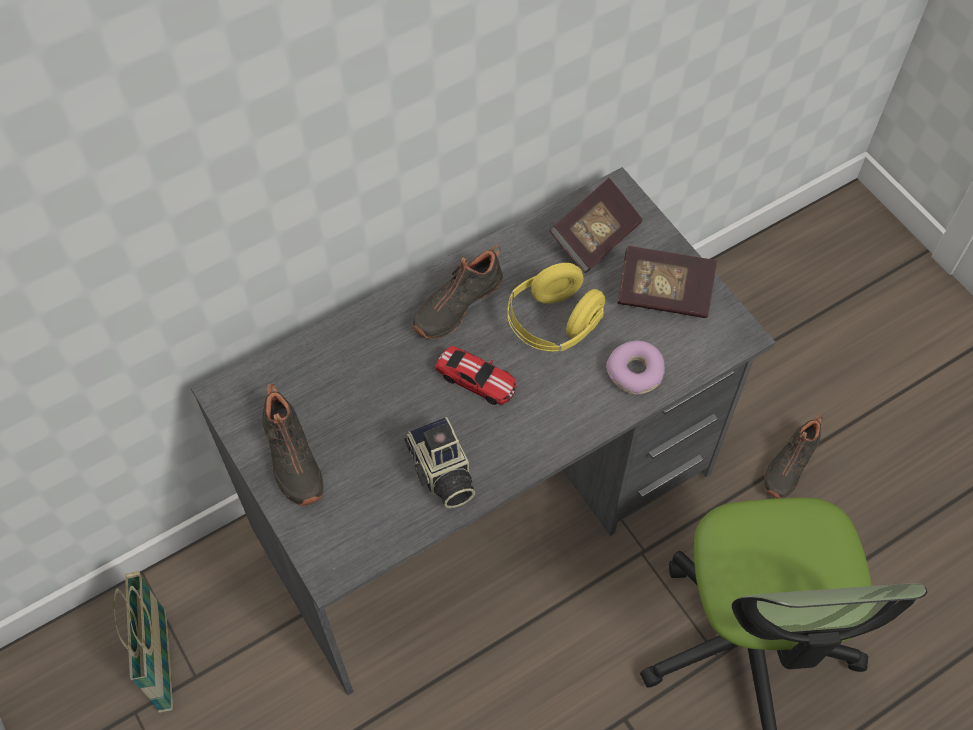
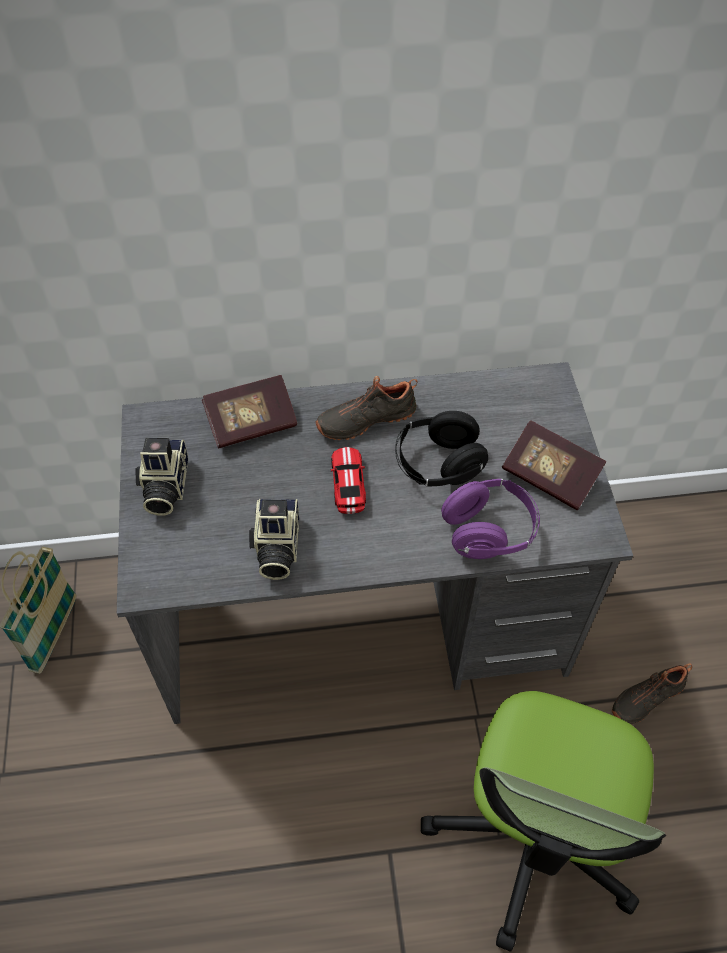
camera: 25 degrees right, 5 degrees down
(290, 458) = (164, 487): black shoe -> camera
(476, 379) = (348, 484): toy car -> toy car turned 150 degrees counterclockwise
(553, 324) = (438, 465): yellow headphones -> black headphones
(595, 237) = (513, 409): book -> book (251, 423)
(635, 372) = (488, 531): donut -> purple headphones

